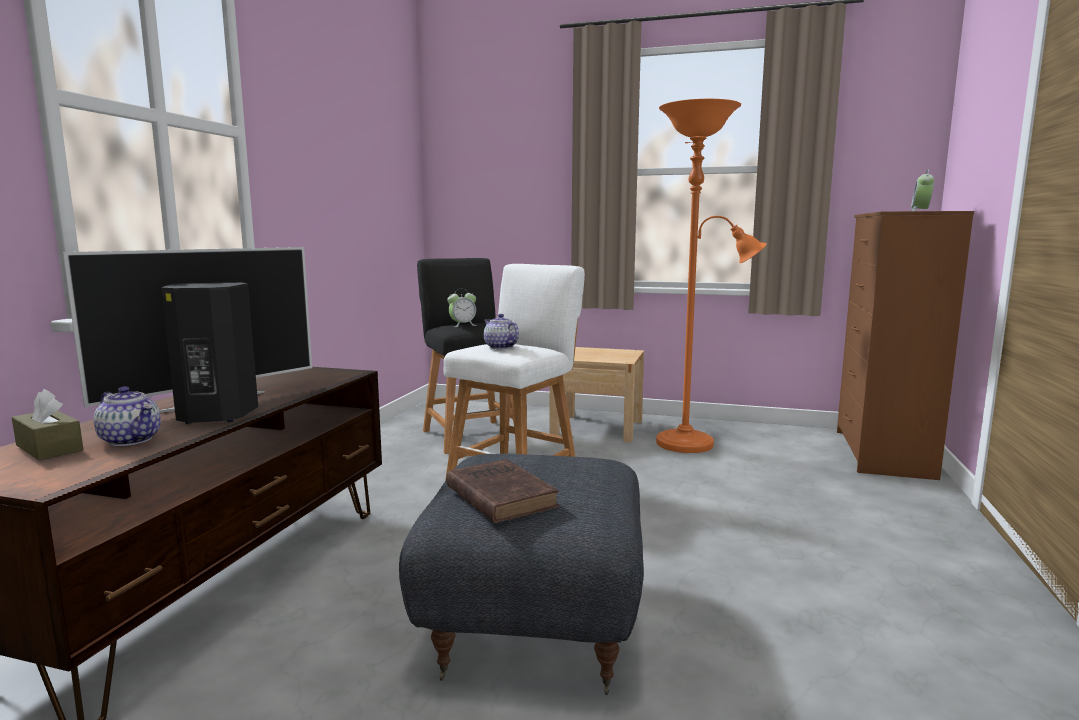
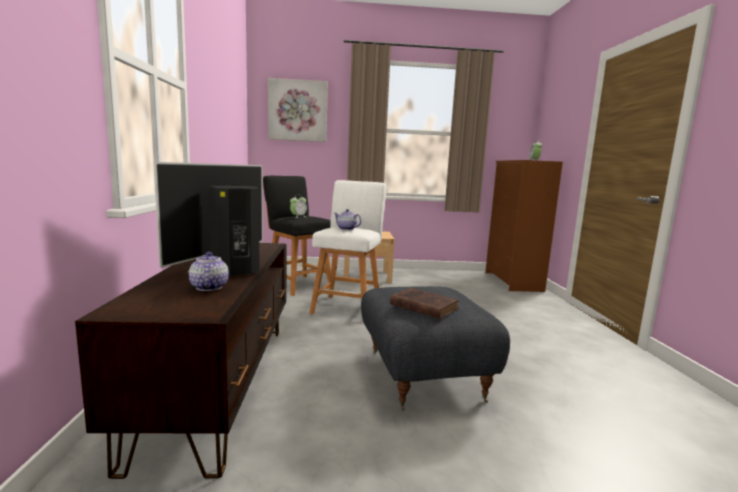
camera: 20 degrees left, 0 degrees up
(49, 448) = (159, 295): brown tissue box -> none
(131, 440) = (208, 287): teapot -> teapot turned 120 degrees counterclockwise
(494, 150) = (298, 110): none -> picture
(692, 444) = (423, 282): orange floor lamp -> none

